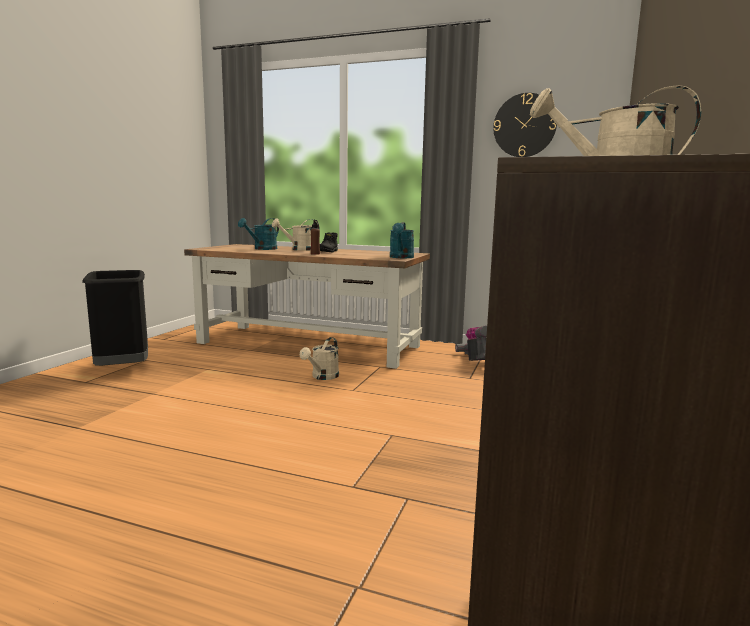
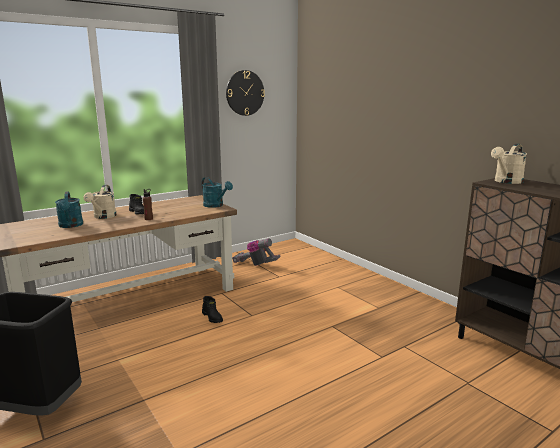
camera: 55 degrees left, 5 degrees up
(322, 377) = (213, 317): beige watering can -> black boot

